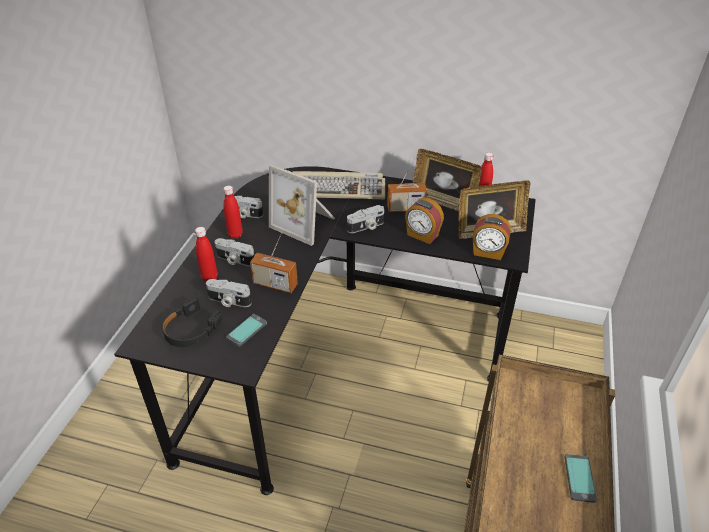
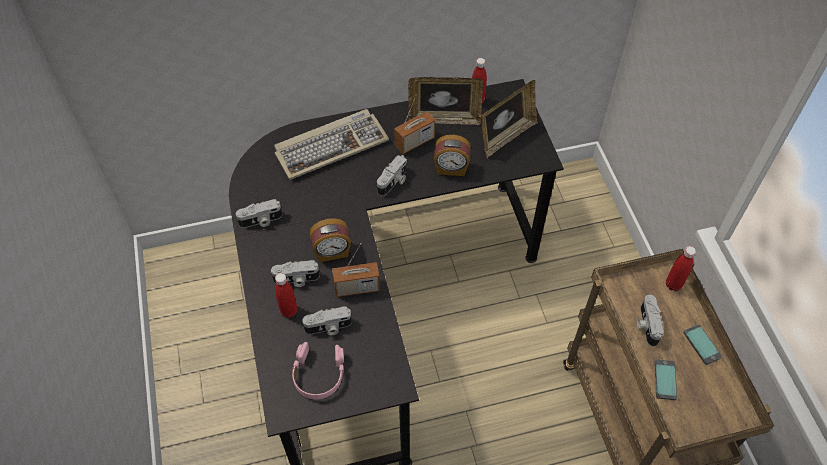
camera: 30 degrees left, 15 degrees up
(191, 330) = (318, 374): black headphones -> pink headphones
(235, 235) = (273, 249): red bottle -> red bottle (673, 285)
(246, 330) = (369, 349): phone -> phone (665, 380)
(305, 223) = (332, 203): picture frame -> none
(488, 252) = (519, 162): alarm clock -> alarm clock (332, 252)
(526, 431) = (646, 325): none -> camera

